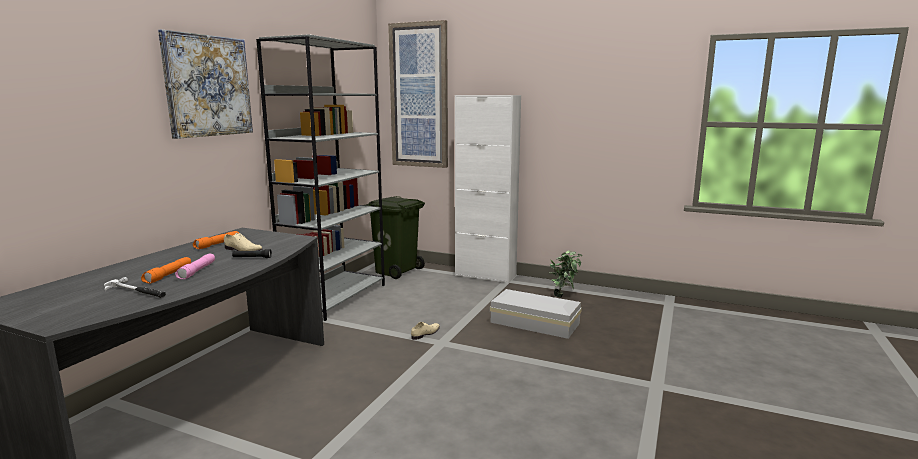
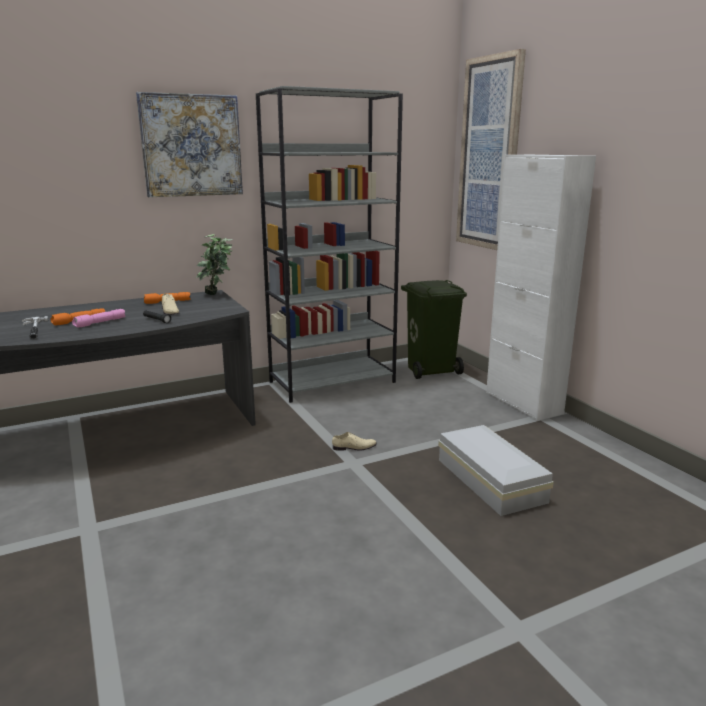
camera: 40 degrees right, 5 degrees up
(564, 296) = (587, 460): potted plant -> potted plant (217, 295)

